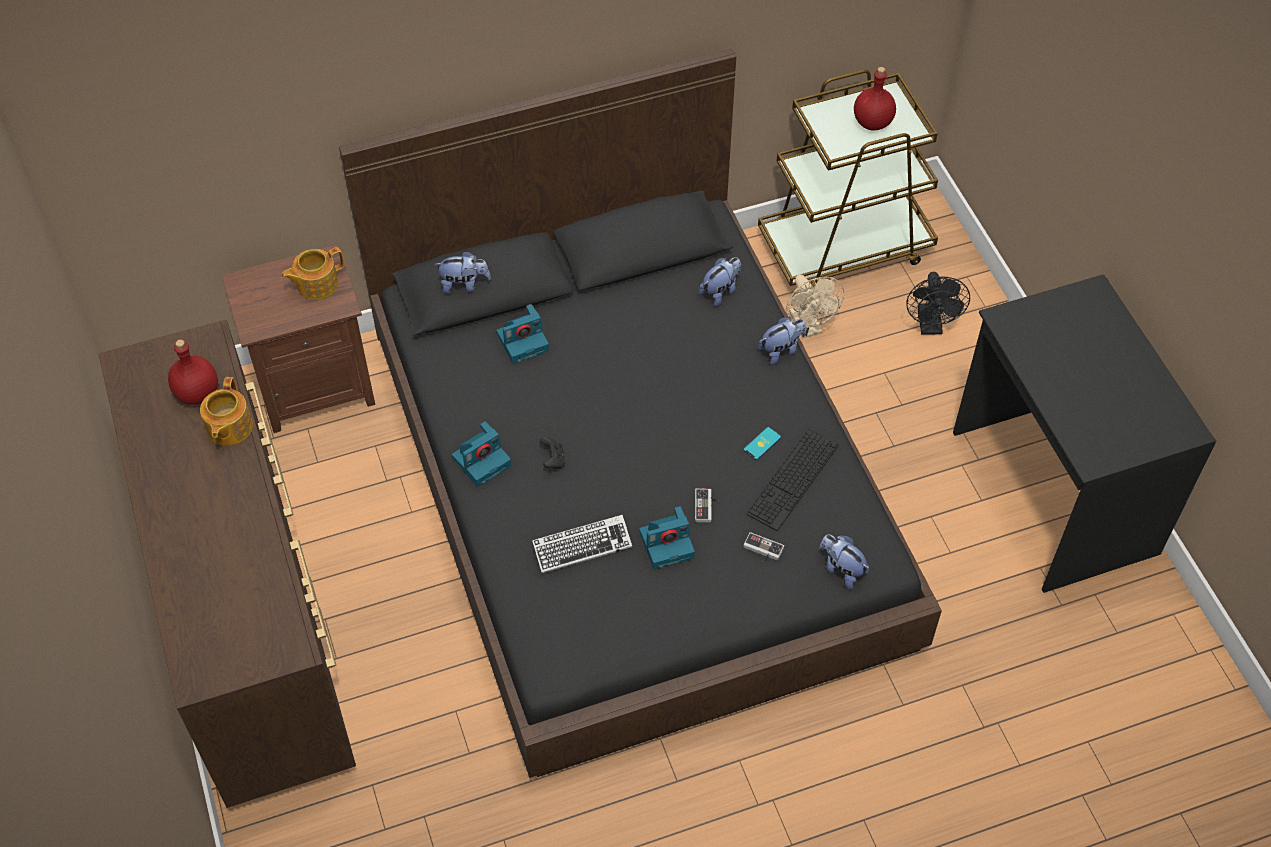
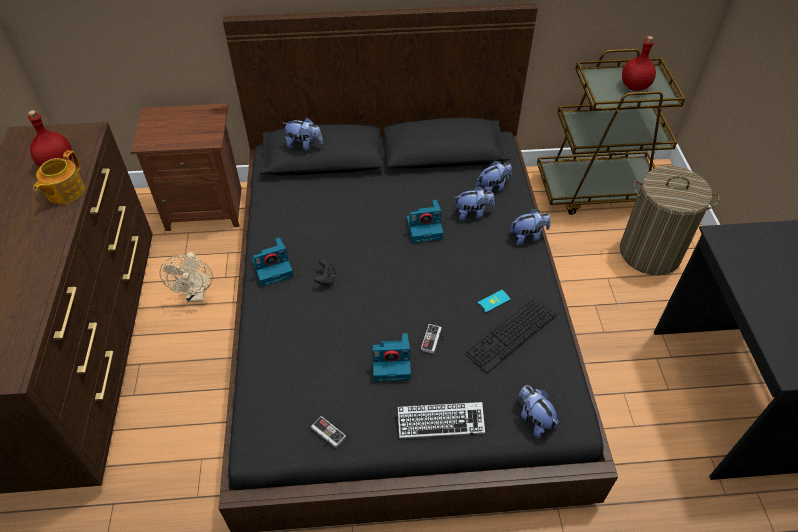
camera: 15 degrees right, 5 degrees down
(316, 284) = (200, 124): teapot -> none
(523, 341) = (337, 193): camera -> camera (425, 228)
(582, 546) = (322, 349): keyboard -> keyboard (440, 422)
(705, 333) = (473, 213): none -> plush toy
(762, 551) = (469, 387): game controller -> game controller (326, 435)
(808, 327) = (557, 236): beige fan -> beige fan (196, 295)
(930, 326) = (650, 253): black fan -> laundry basket

